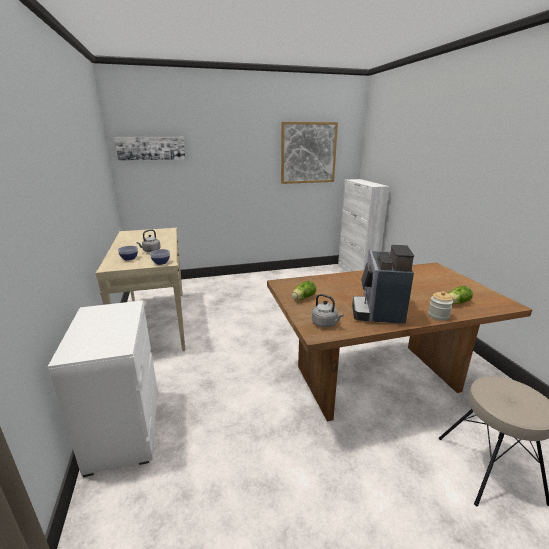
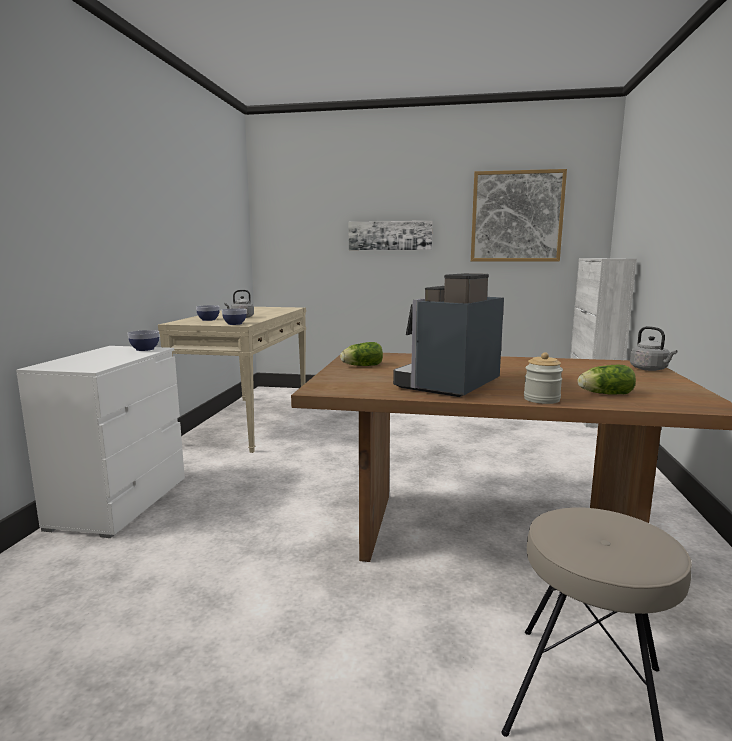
camera: 25 degrees right, 10 degrees down
(122, 308) = (145, 349): none -> bowl
(151, 148) = (297, 210): picture -> picture (390, 235)
(325, 323) = (349, 384): grey kettle -> grey kettle (650, 369)

